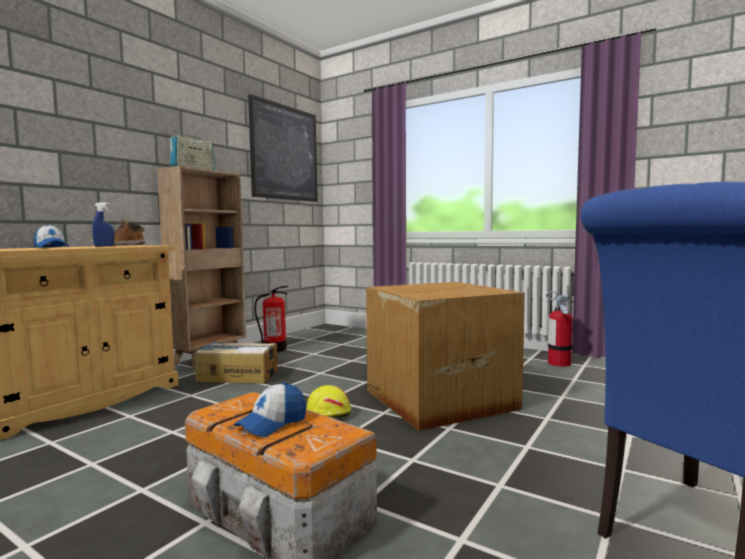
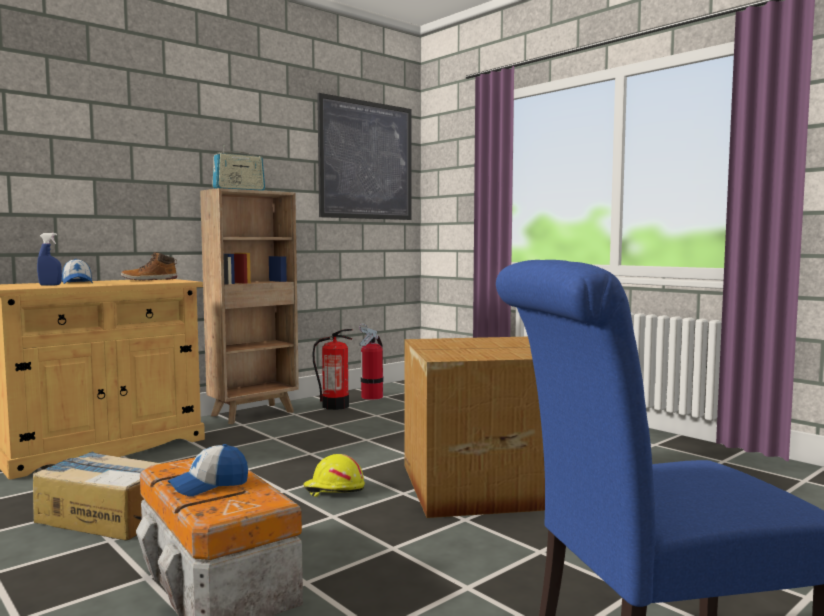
camera: 15 degrees right, 0 degrees up
(104, 246) = (131, 281): blue spray bottle -> blue spray bottle (50, 285)
(238, 375) = (273, 434): cardboard box -> cardboard box (108, 516)
(559, 363) = (688, 455): fire extinguisher -> fire extinguisher (372, 397)

